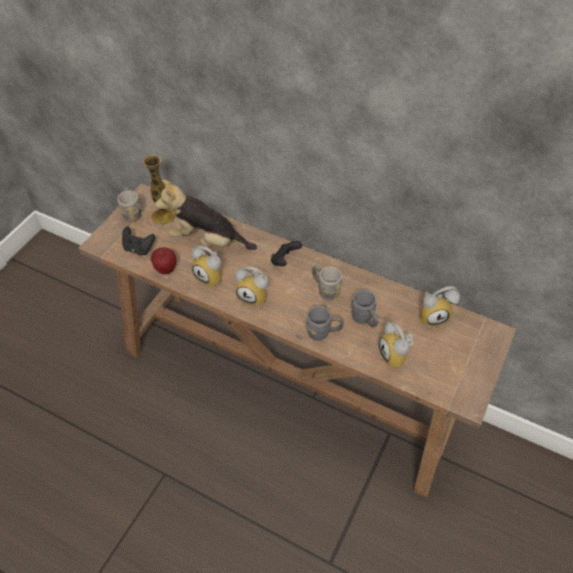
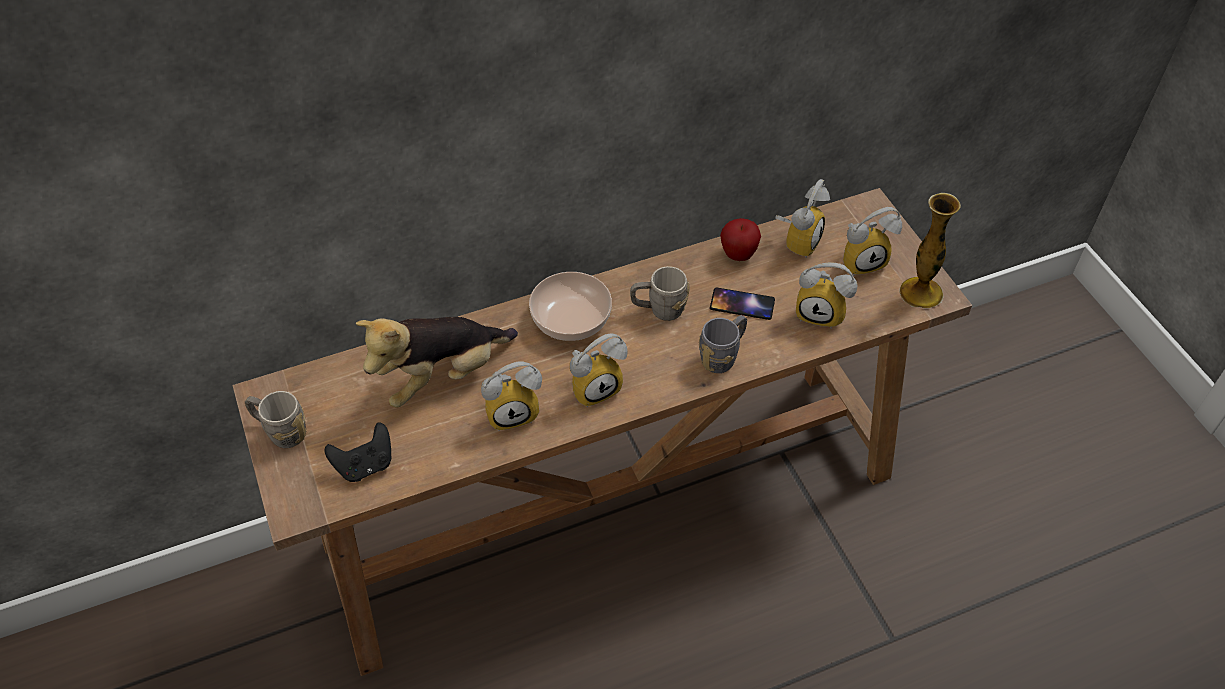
camera: 50 degrees left, 0 degrees up
(163, 216) = (335, 398): vase -> vase (921, 292)
(166, 270) = (442, 456): apple -> apple (738, 255)
(284, 261) = (569, 318): black game controller -> bowl
(364, 319) = (742, 304): grey mug -> phone
(453, 352) = (862, 260): none -> alarm clock

